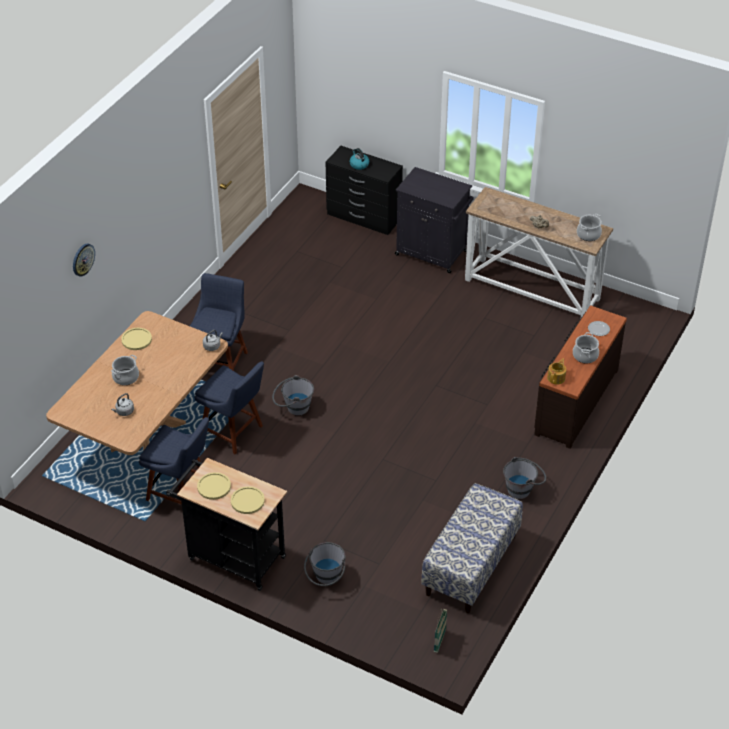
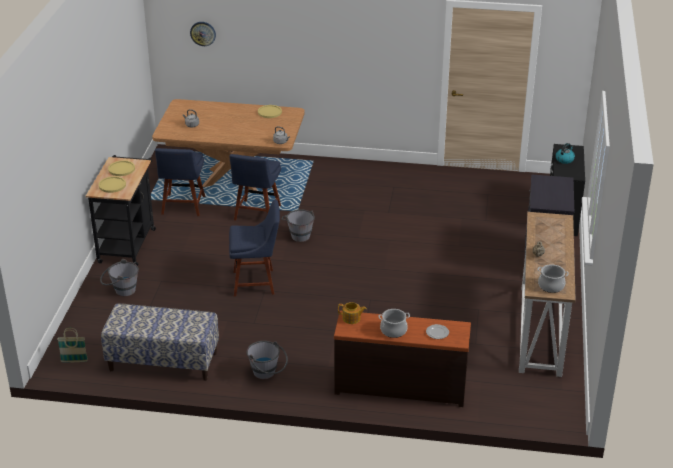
camera: 70 degrees right, 10 degrees down
(83, 259) = (263, 26): wall clock -> wall clock (203, 33)
(126, 377) = (227, 117): cooking pot -> none
(221, 360) = (332, 190): blue chair -> blue chair (256, 282)

